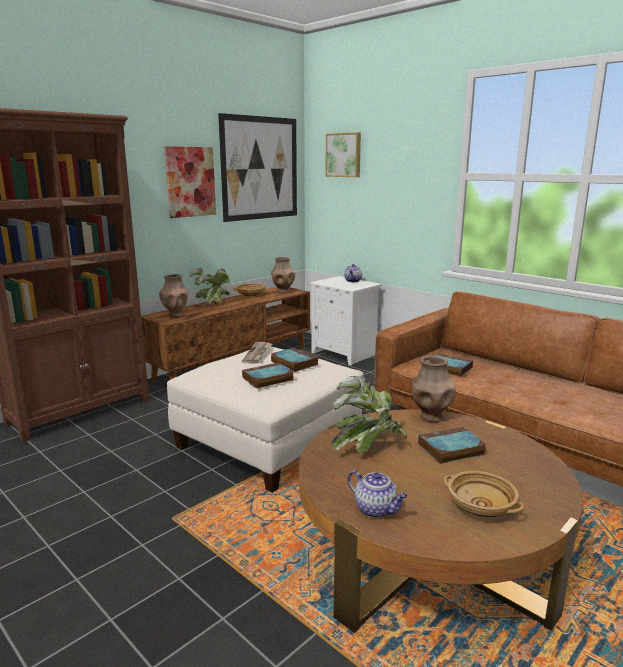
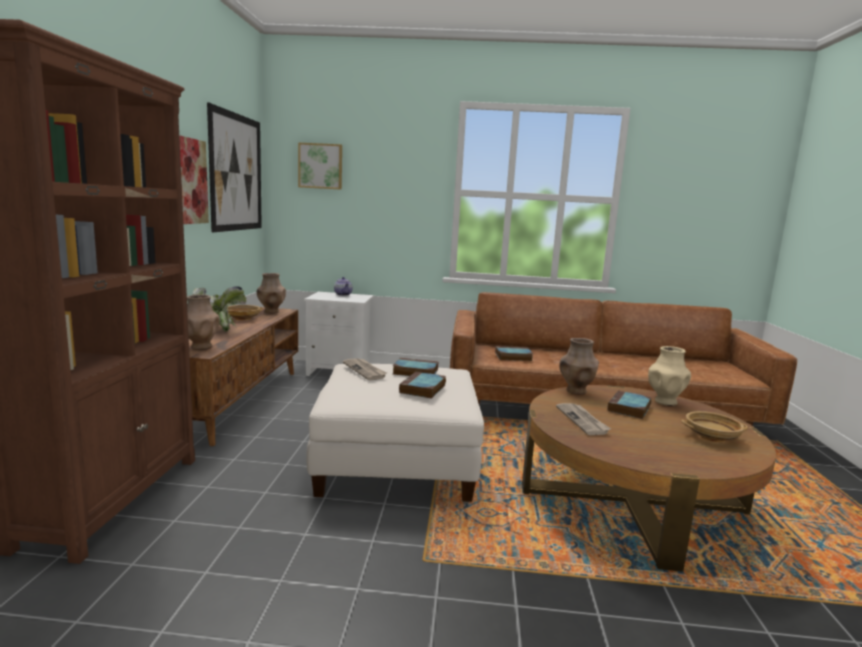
camera: 40 degrees left, 5 degrees down
(368, 445) = (582, 420): potted plant -> newspaper
(376, 509) = (675, 458): teapot -> none
(518, 456) = (665, 402): none -> beige vase

